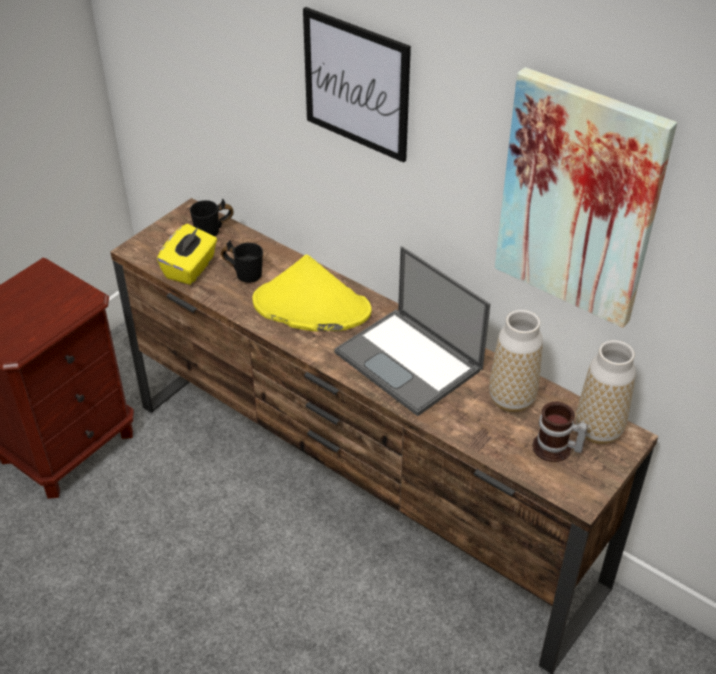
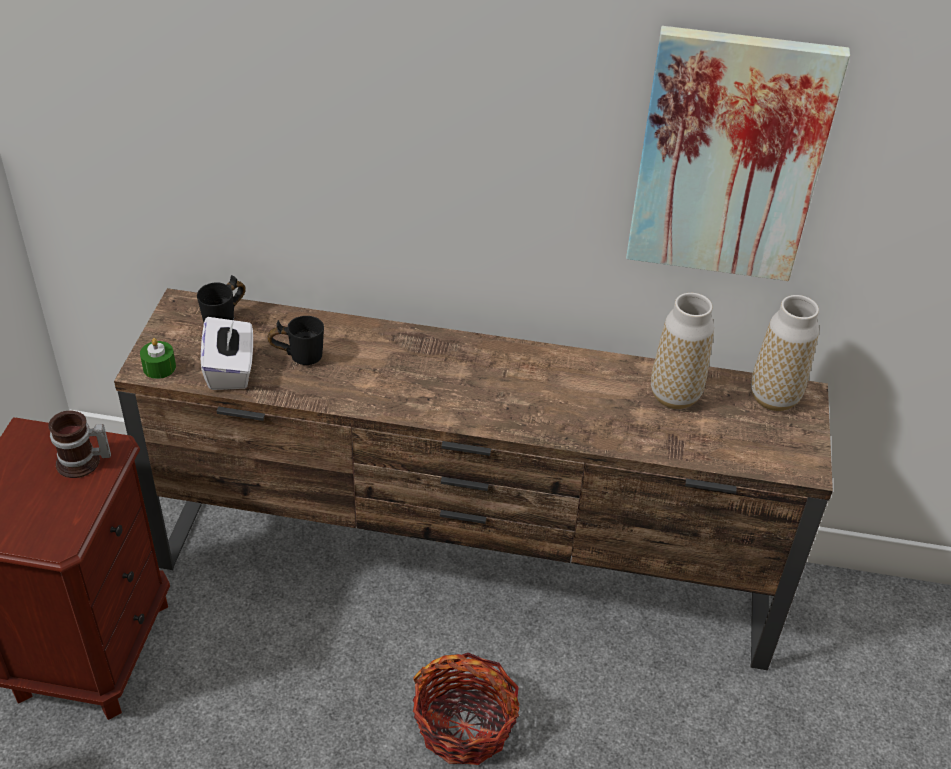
camera: 30 degrees left, 0 degrees up
(145, 251) = (159, 367): none -> green candle
(190, 268) = (230, 370): yellow tissue box -> white tissue box
(280, 608) = (465, 725): none -> basket
(311, 307) = (402, 369): yellow hat -> none
(356, 84) = (426, 92): picture -> none
(410, 361) = (549, 392): laptop -> none
(555, 450) = (750, 431): mug -> mug (82, 463)

